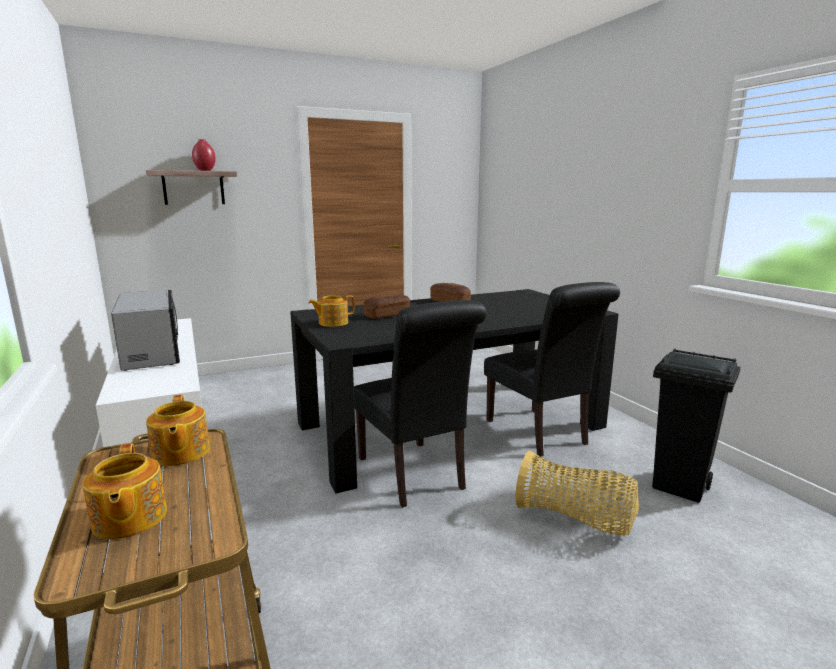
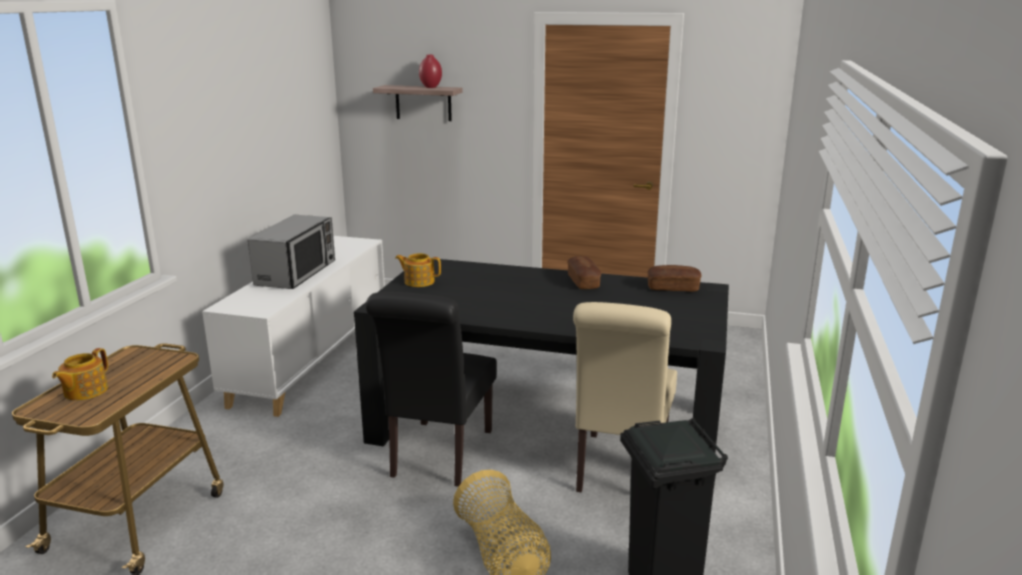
camera: 40 degrees right, 5 degrees up
(180, 453) = (158, 363): teapot -> none
(387, 315) = (481, 284): bread -> bread (673, 288)
(540, 434) = (619, 471): black chair -> beige chair

